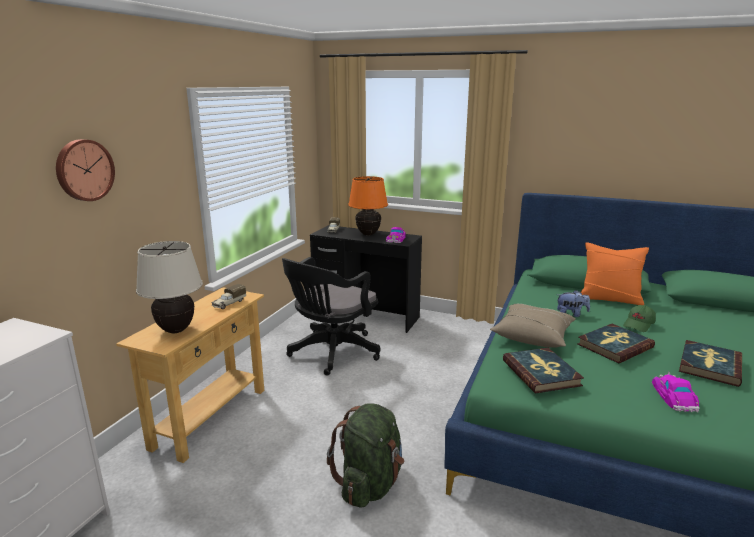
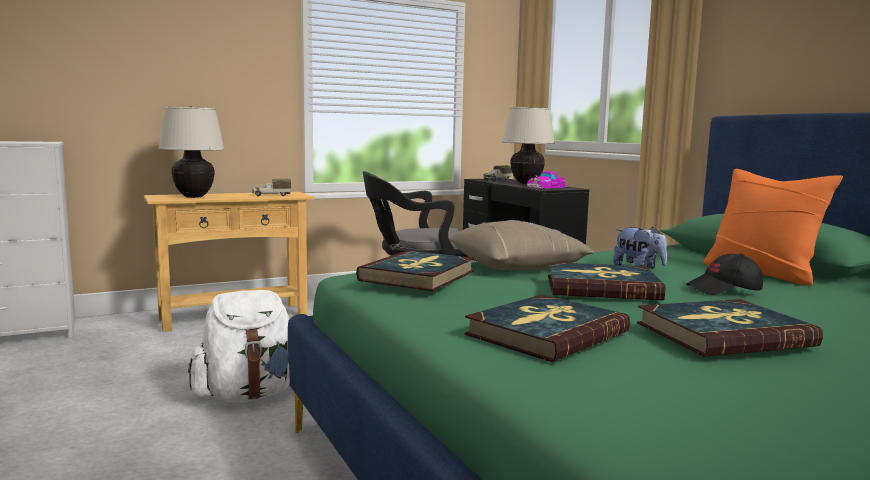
camera: 40 degrees right, 10 degrees down
(84, 170) = (159, 36): wall clock -> none
(368, 234) = (526, 183): orange table lamp -> beige table lamp
(370, 484) = (249, 395): green backpack -> white backpack
(639, 325) = (724, 290): green cap -> black cap
(674, 397) = (546, 333): toy car -> book

